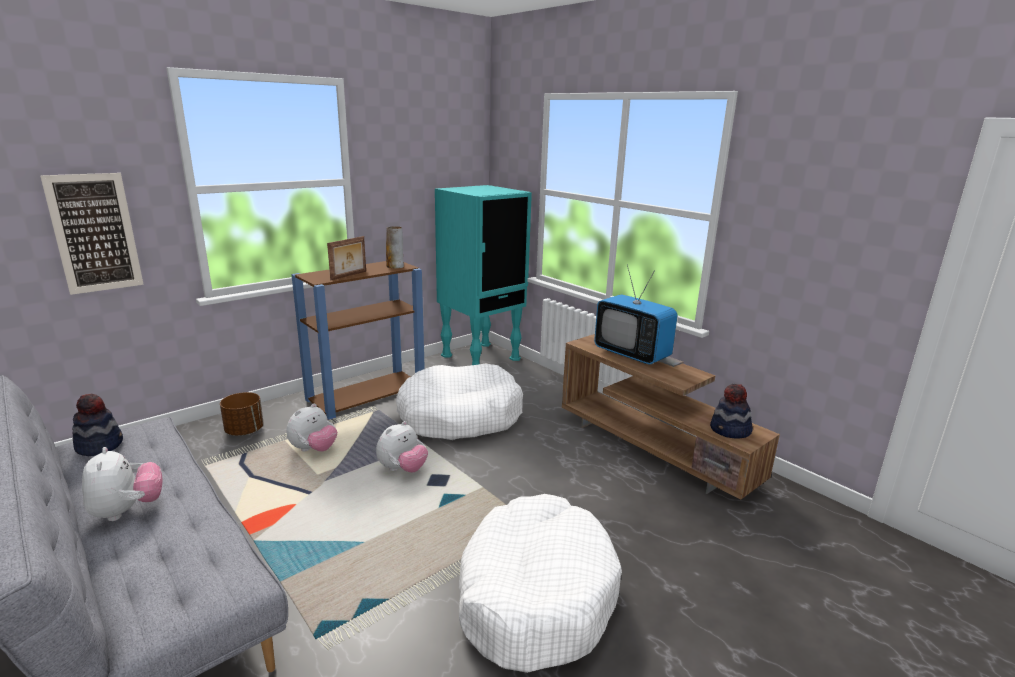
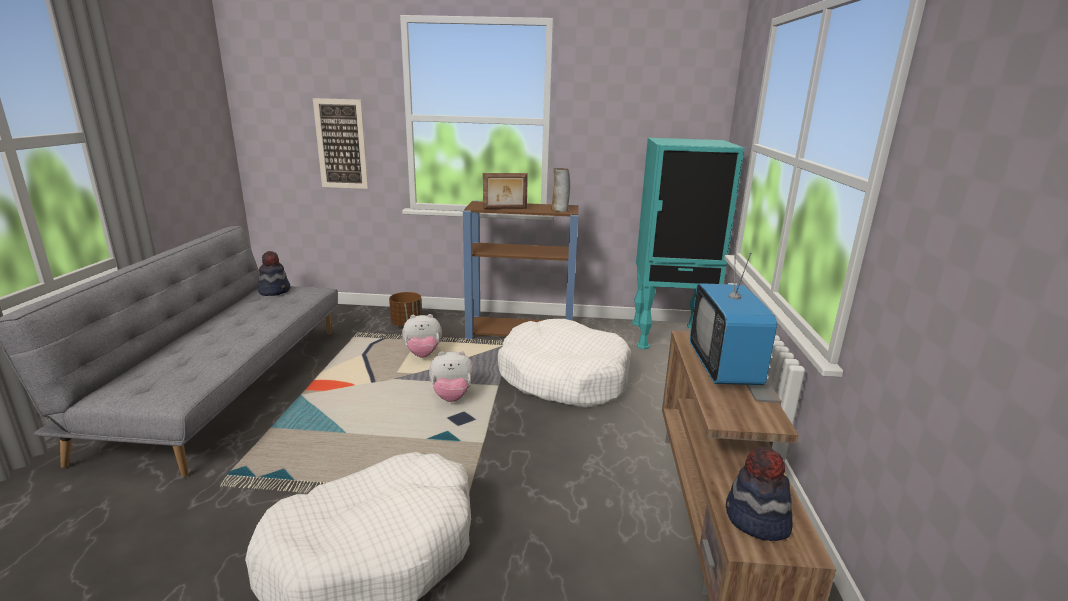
camera: 45 degrees right, 0 degrees up
(127, 511) = (218, 330): plush toy -> none

